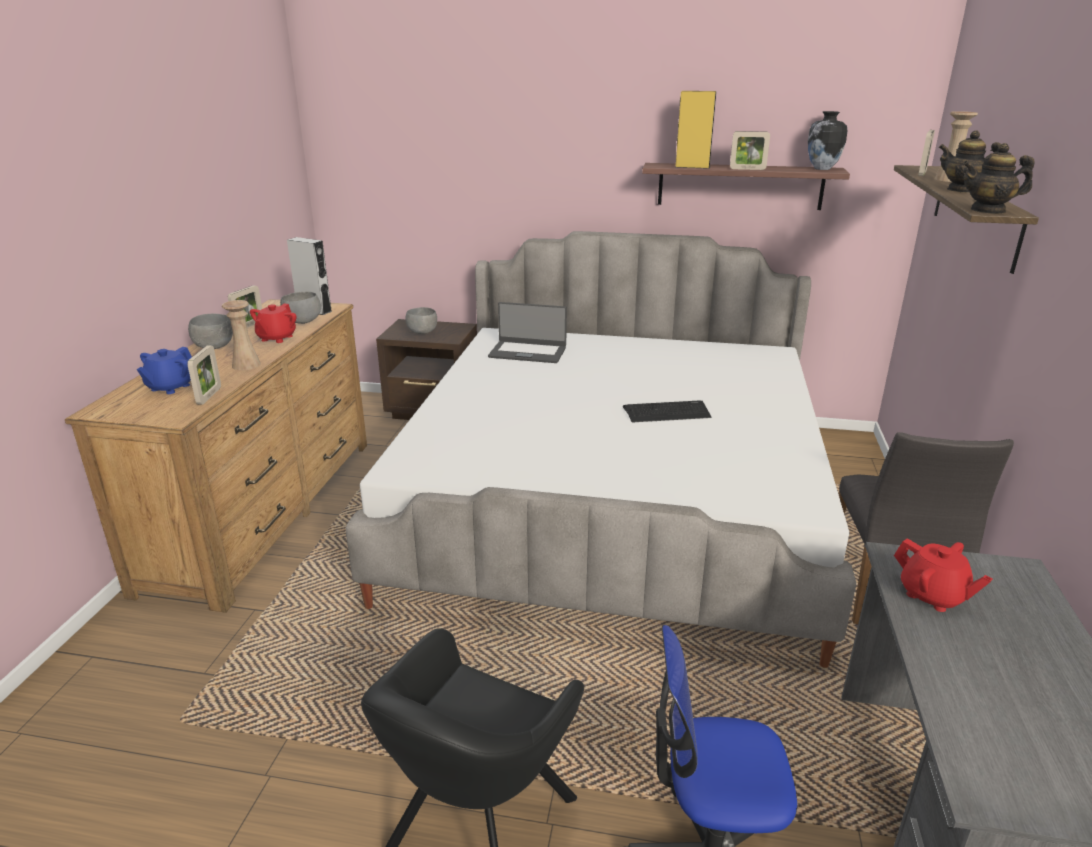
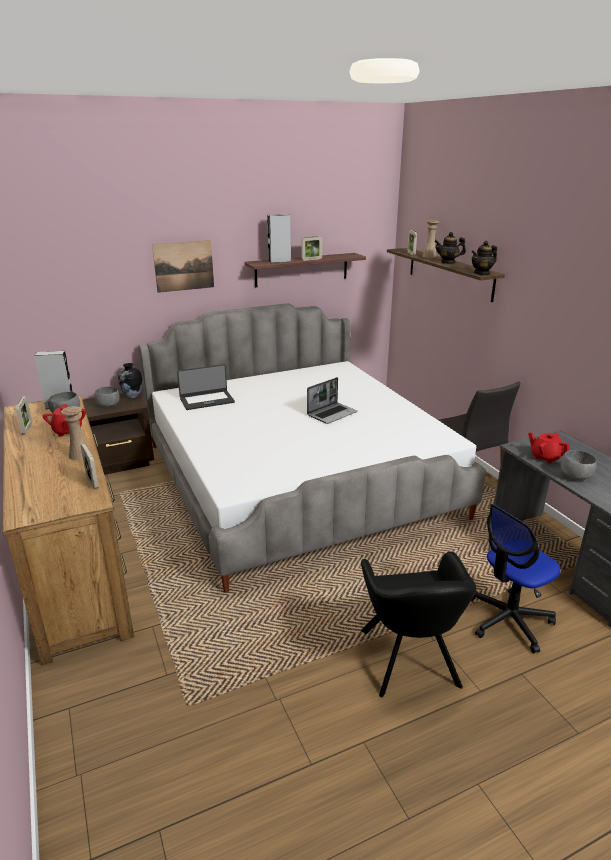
camera: 35 degrees left, 0 degrees up
(170, 387) = (49, 486): blue teapot -> none
(215, 347) = (29, 450): grey bowl -> grey bowl (575, 476)
(553, 159) = (184, 266): none -> picture
(667, 412) = (332, 414): keyboard -> laptop
(692, 167) = (279, 261): yellow speaker -> grey speaker
(822, 169) = (347, 254): vase -> vase (132, 396)
(932, 596) = (545, 457): red teapot -> red teapot turned 150 degrees counterclockwise

